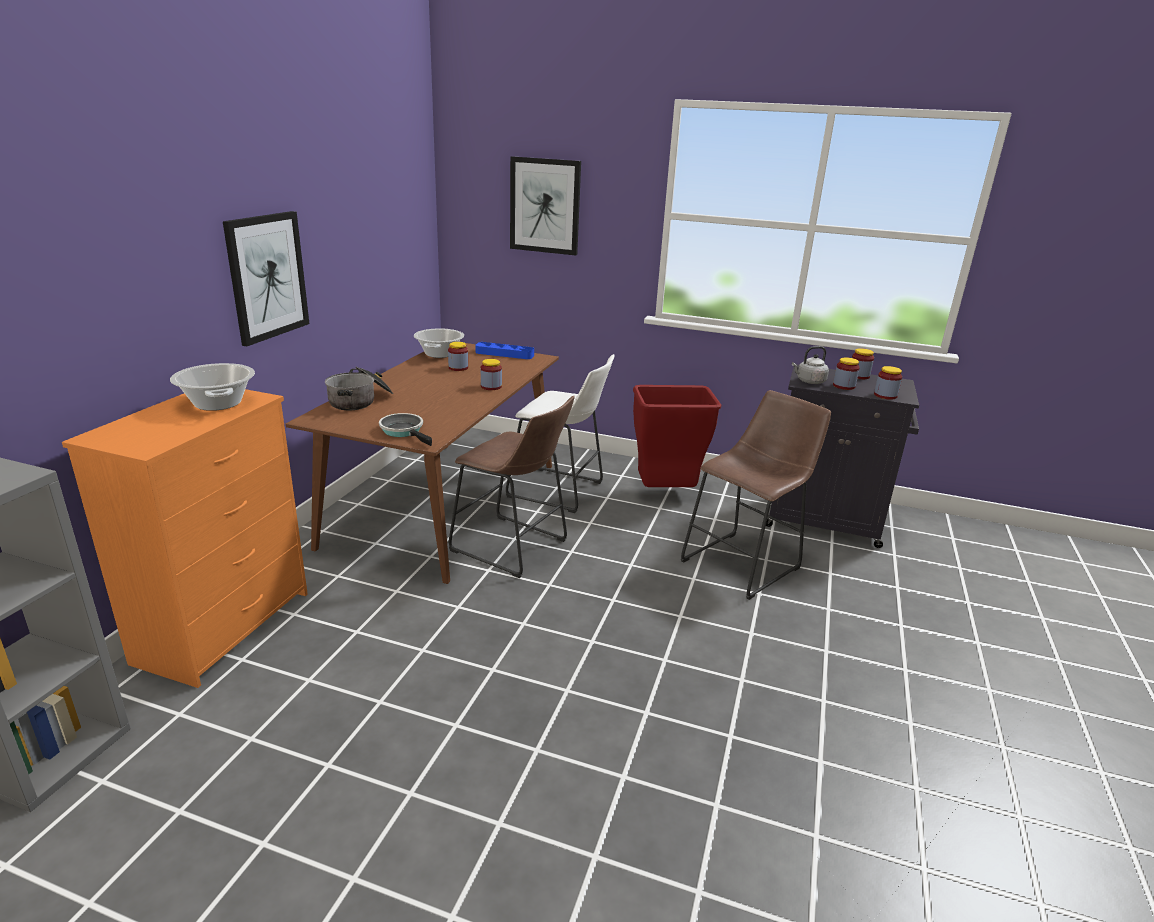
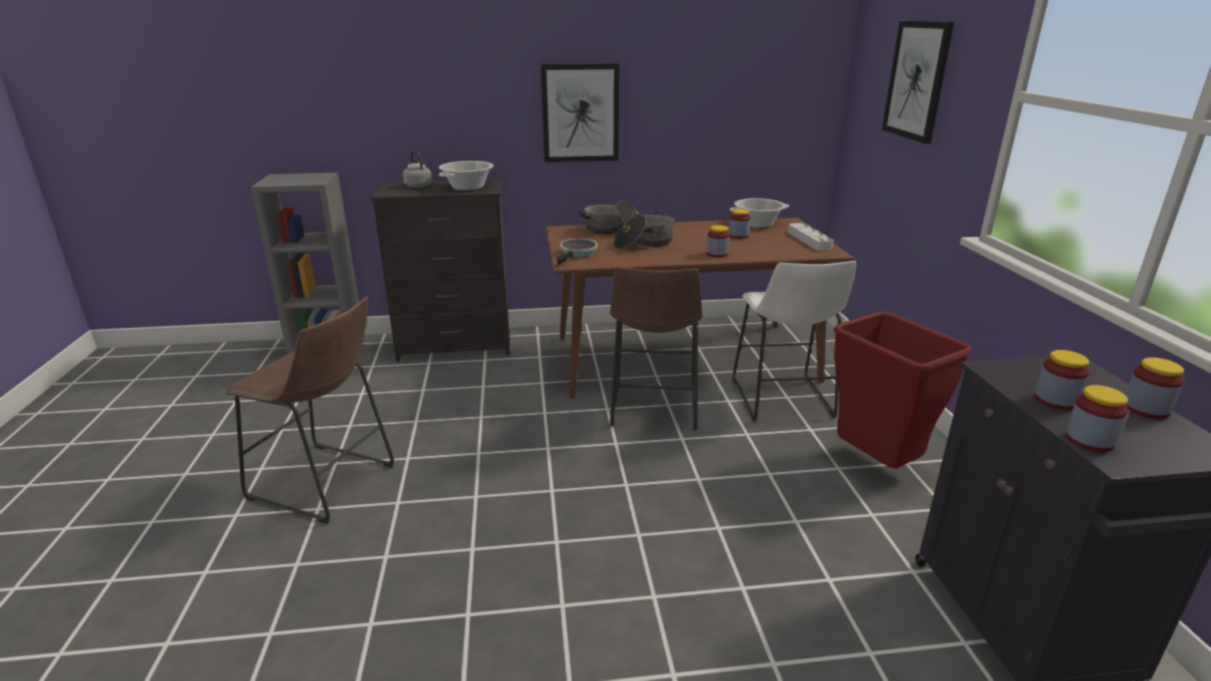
camera: 65 degrees right, 0 degrees up
(226, 626) = (456, 346): orange dresser -> black dresser
(421, 401) = (644, 243): none -> cooking pot
(504, 354) = (809, 240): blue tray -> grey tray
(745, 562) = (799, 562): brown stool -> brown stool (327, 484)
(809, 381) = (1015, 372): grey kettle -> grey kettle (417, 186)

